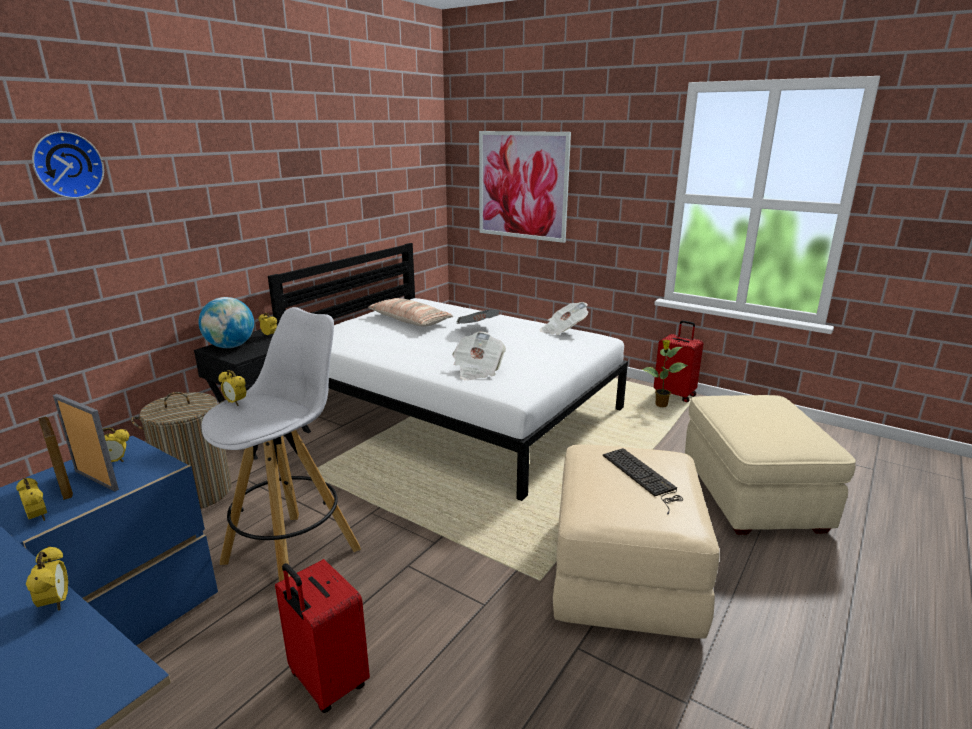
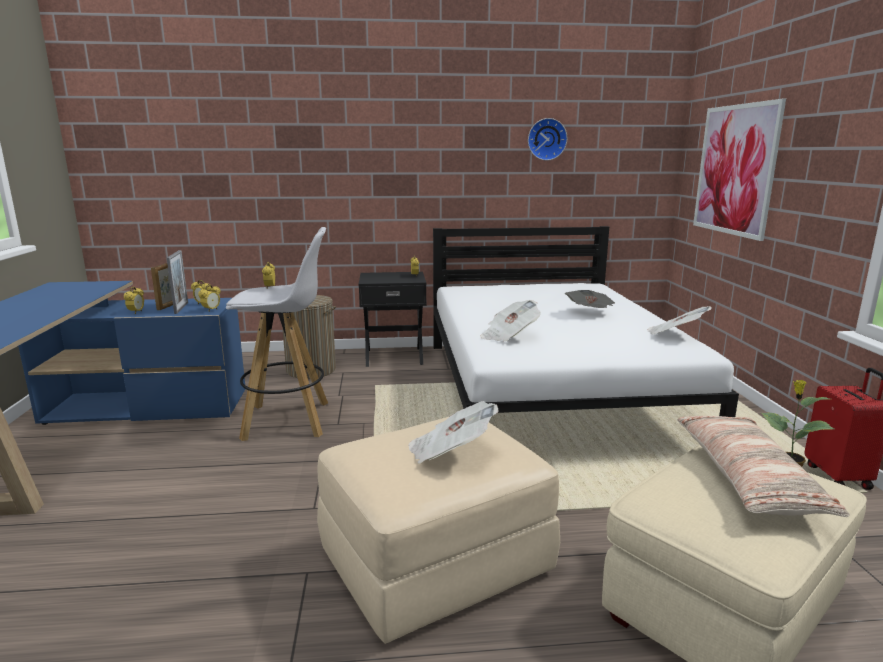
camera: 50 degrees right, 5 degrees down
(56, 603) = (35, 324): alarm clock -> alarm clock (211, 310)
(67, 165) = (295, 127): wall clock -> wall clock (546, 139)
(230, 346) = (380, 275): globe -> none
(326, 682) = (185, 484): red suitcase -> none
(409, 321) = (548, 295): pillow -> pillow (746, 478)
(643, 478) = (450, 452): keyboard -> newspaper

